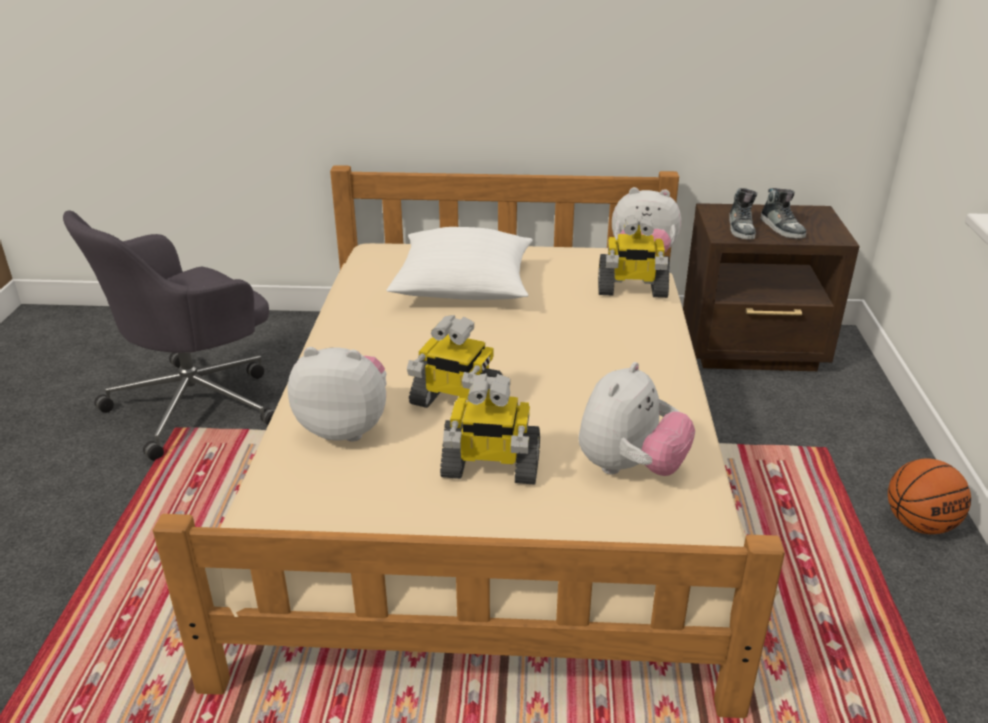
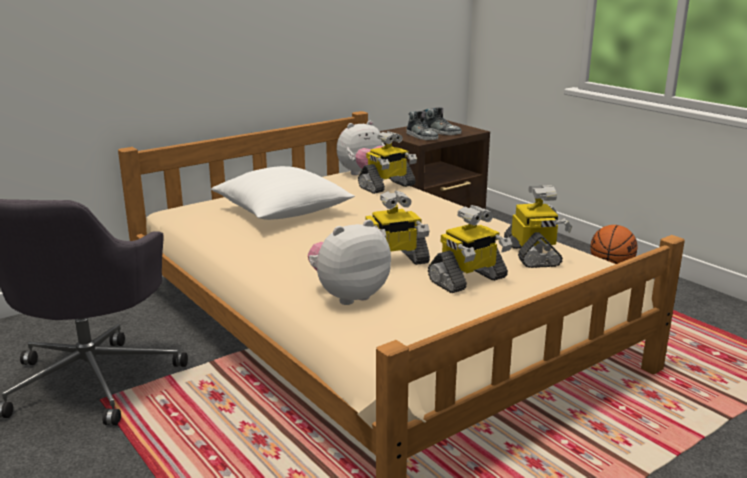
camera: 40 degrees left, 10 degrees down
(630, 468) = (533, 255): plush toy -> toy robot

